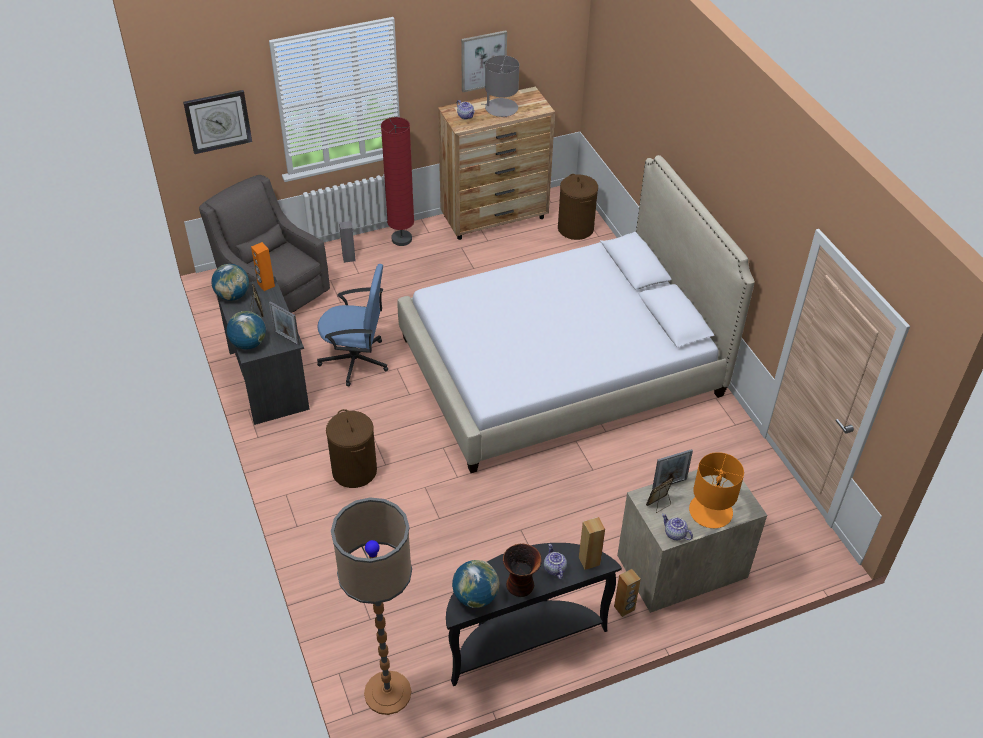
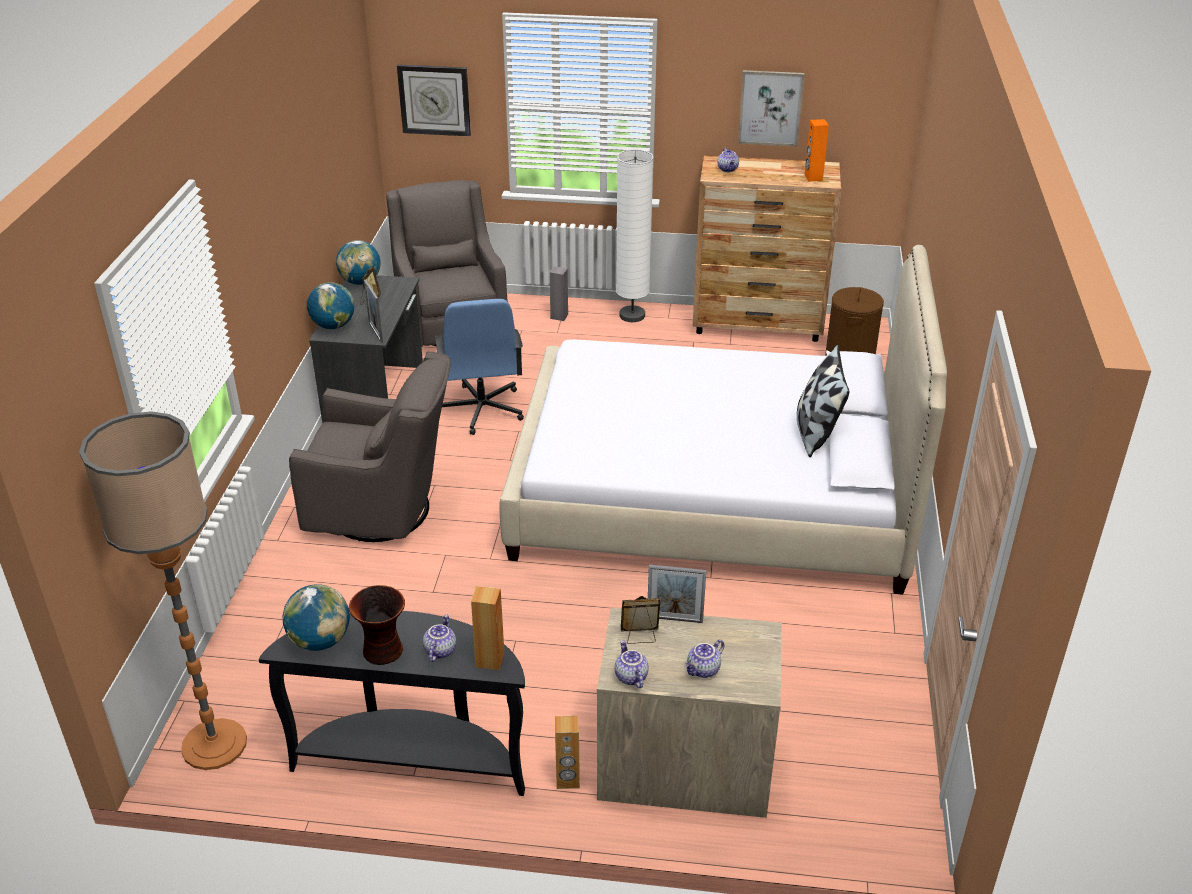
camera: 30 degrees right, 10 degrees down
(266, 285) = (402, 282): orange speaker -> orange speaker (813, 177)
(354, 471) = (384, 511): brown laundry basket -> grey armchair
(356, 360) = (481, 410): blue office chair -> blue office chair turned 45 degrees clockwise
(401, 239) = (632, 315): red floor lamp -> white floor lamp
(501, 108) = (777, 172): grey table lamp -> none
(635, 308) = (816, 432): none -> pillow
(711, 511) = (703, 670): orange table lamp -> teapot

